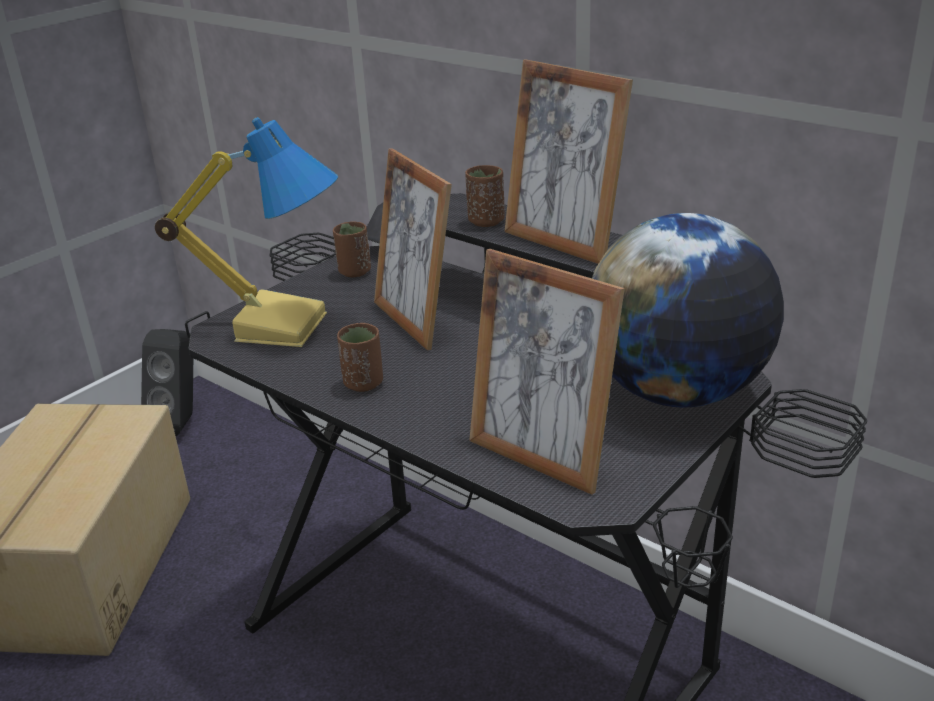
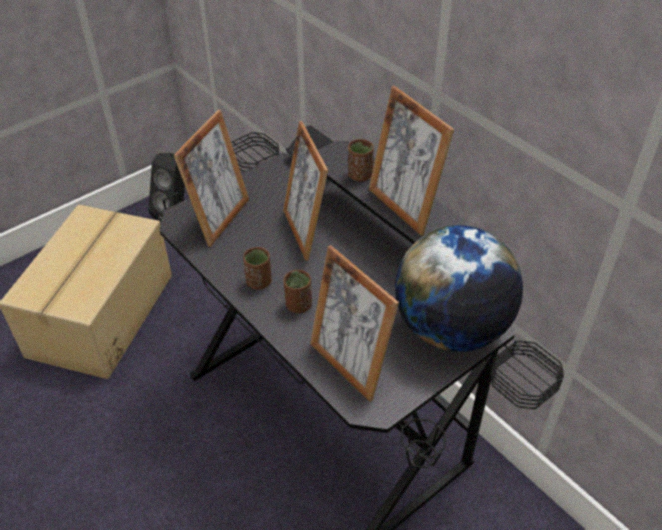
camera: 10 degrees right, 15 degrees up
(281, 324) = (220, 219): table lamp -> picture frame
(354, 272) = (277, 178): brown cup -> brown cup (298, 305)

